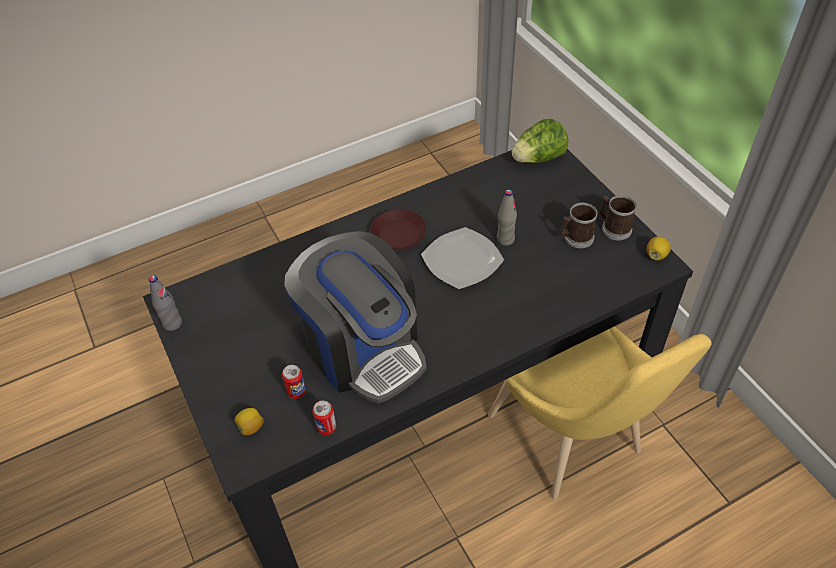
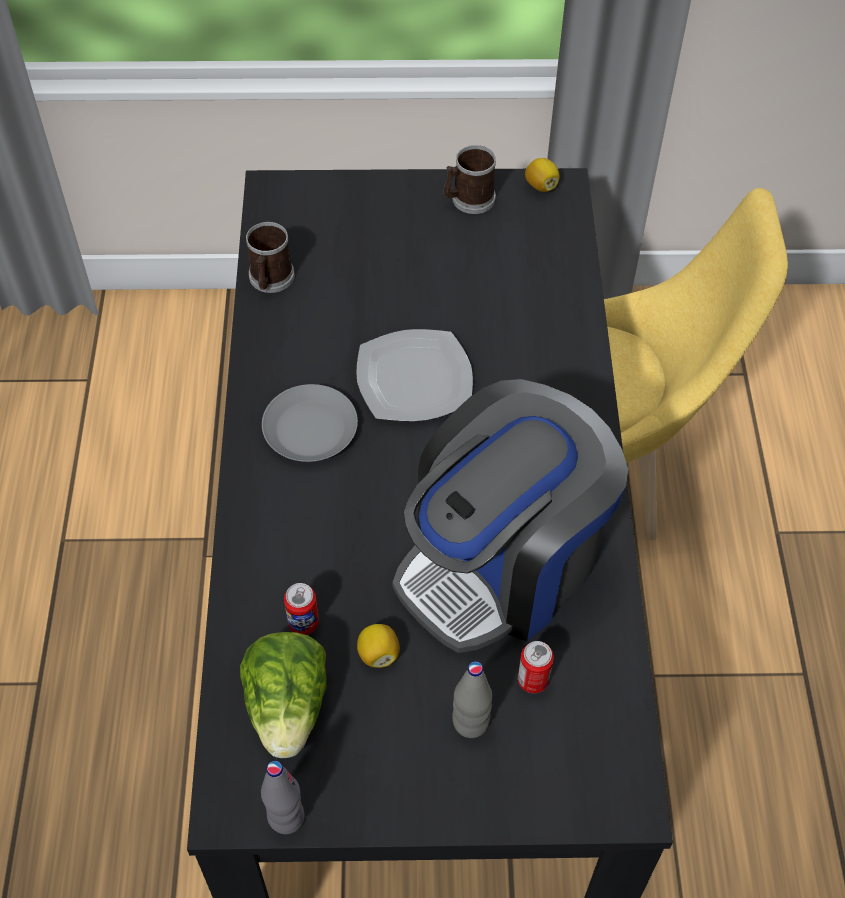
camera: 65 degrees left, 5 degrees up
(251, 427) = (565, 766): lemon -> lemon (378, 654)
(326, 427) = (617, 665): can -> can (303, 623)
(363, 348) = (502, 563): coffee machine -> coffee machine turned 150 degrees clockwise
(399, 234) = (310, 428): brown plate -> grey plate
(505, 239) = (409, 314): grey bottle -> grey bottle (470, 723)
(538, 158) = (283, 207): lettuce -> lettuce (288, 708)
(575, 238) = (459, 244): mug -> mug (270, 280)

